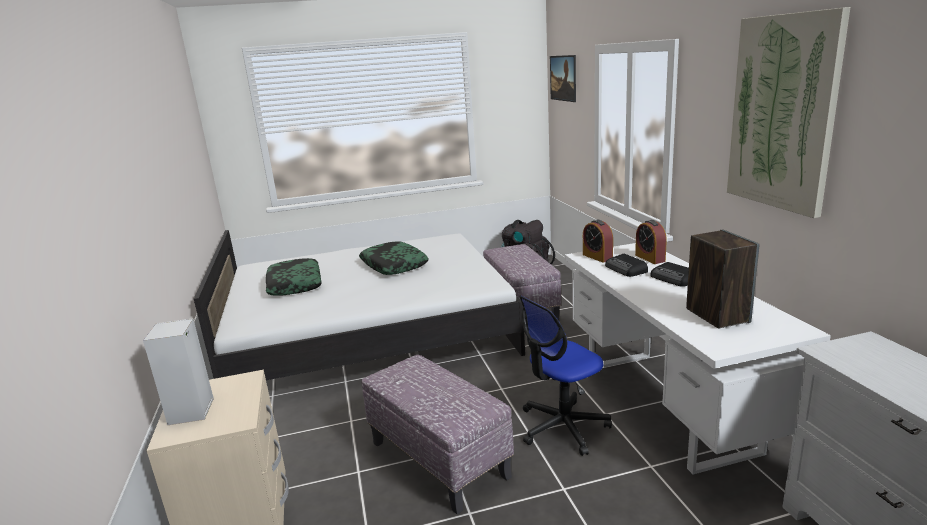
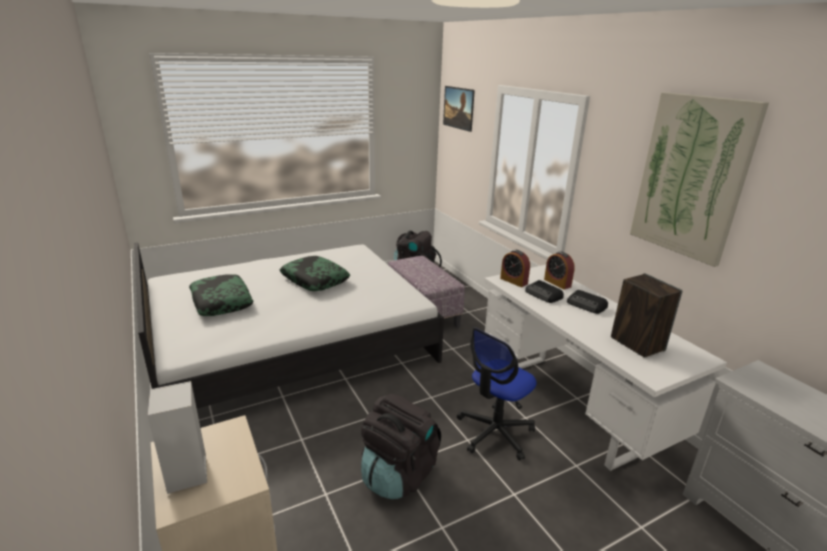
camera: 15 degrees left, 5 degrees up
(440, 459) = (398, 474): ottoman -> black backpack

